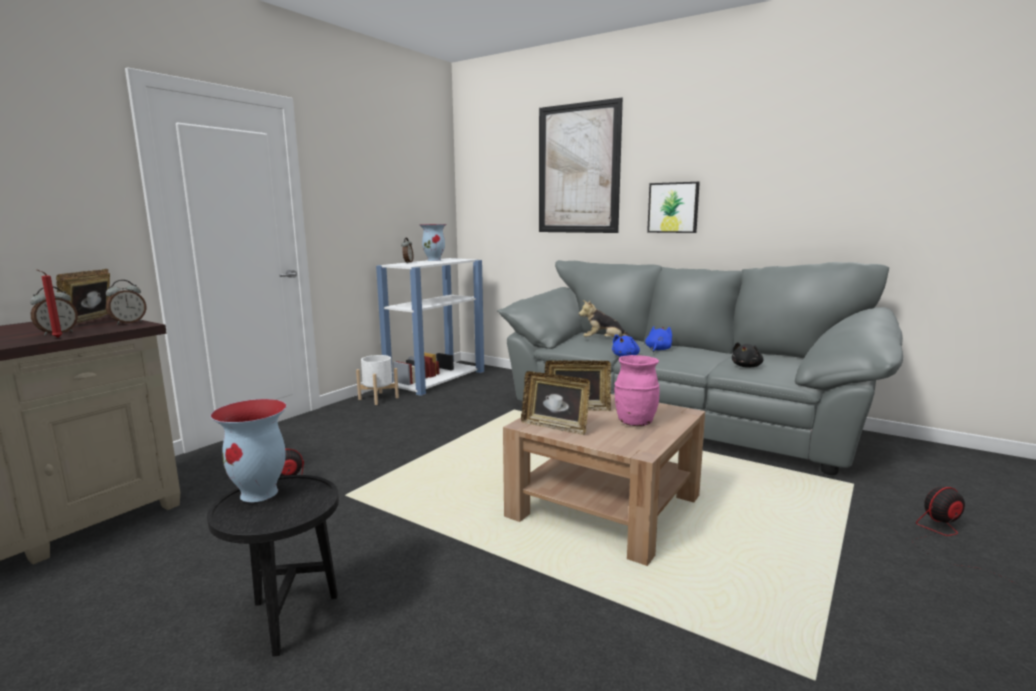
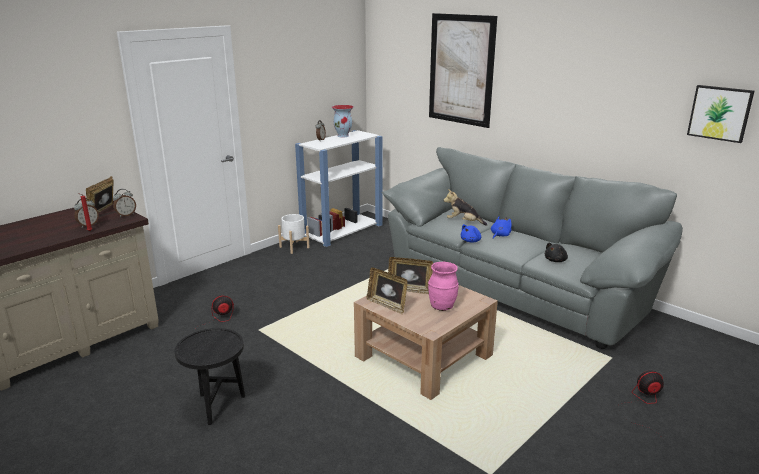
camera: 10 degrees right, 10 degrees up
(260, 493) = (202, 339): vase -> none
(673, 207) = (531, 114): picture -> picture (720, 113)

